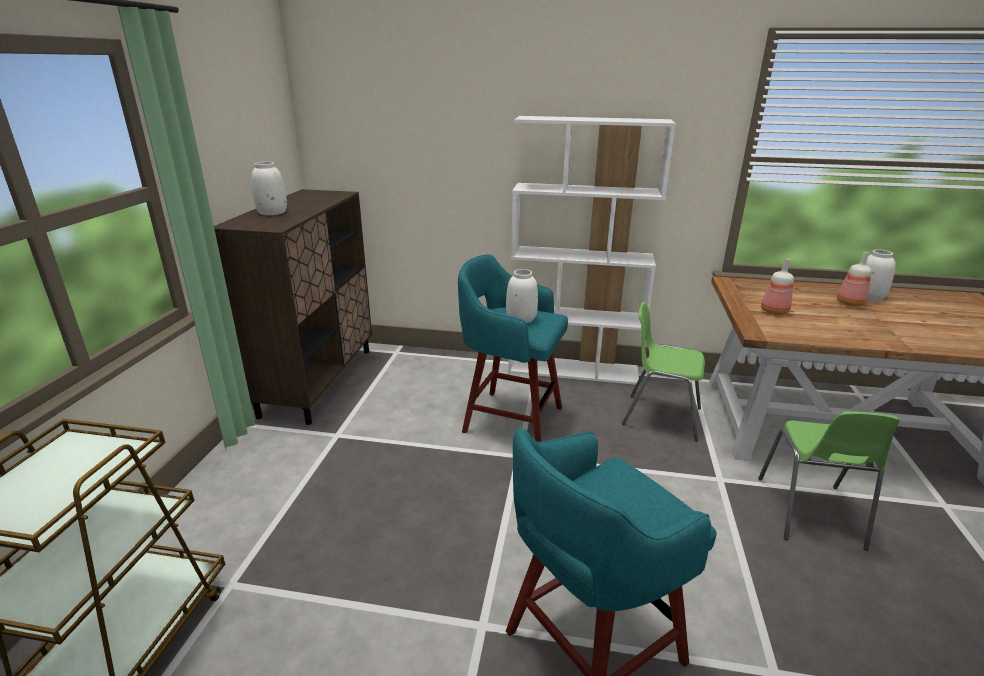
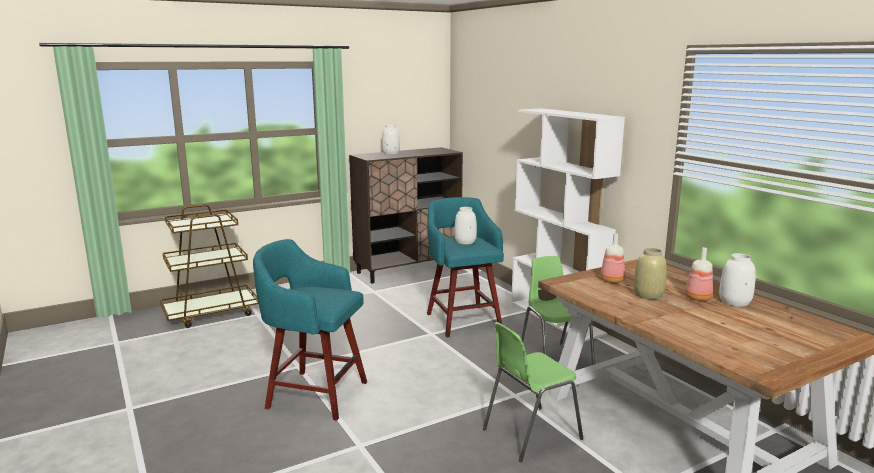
camera: 50 degrees right, 10 degrees down
(830, 316) = (648, 295): none -> beige vase

